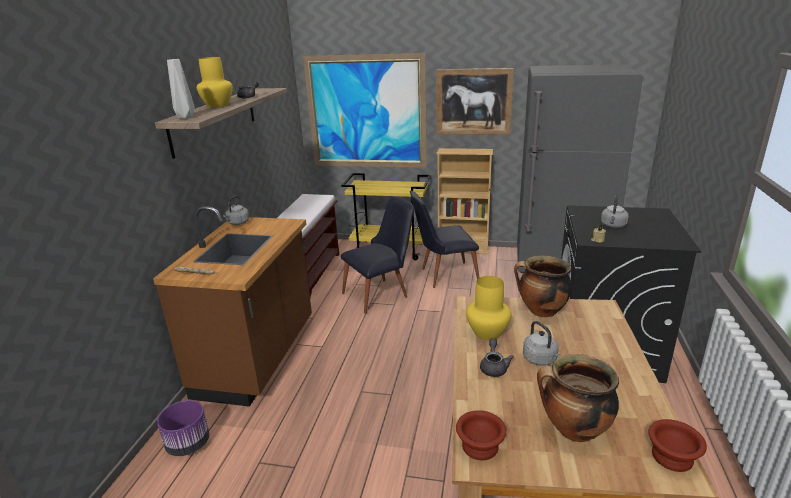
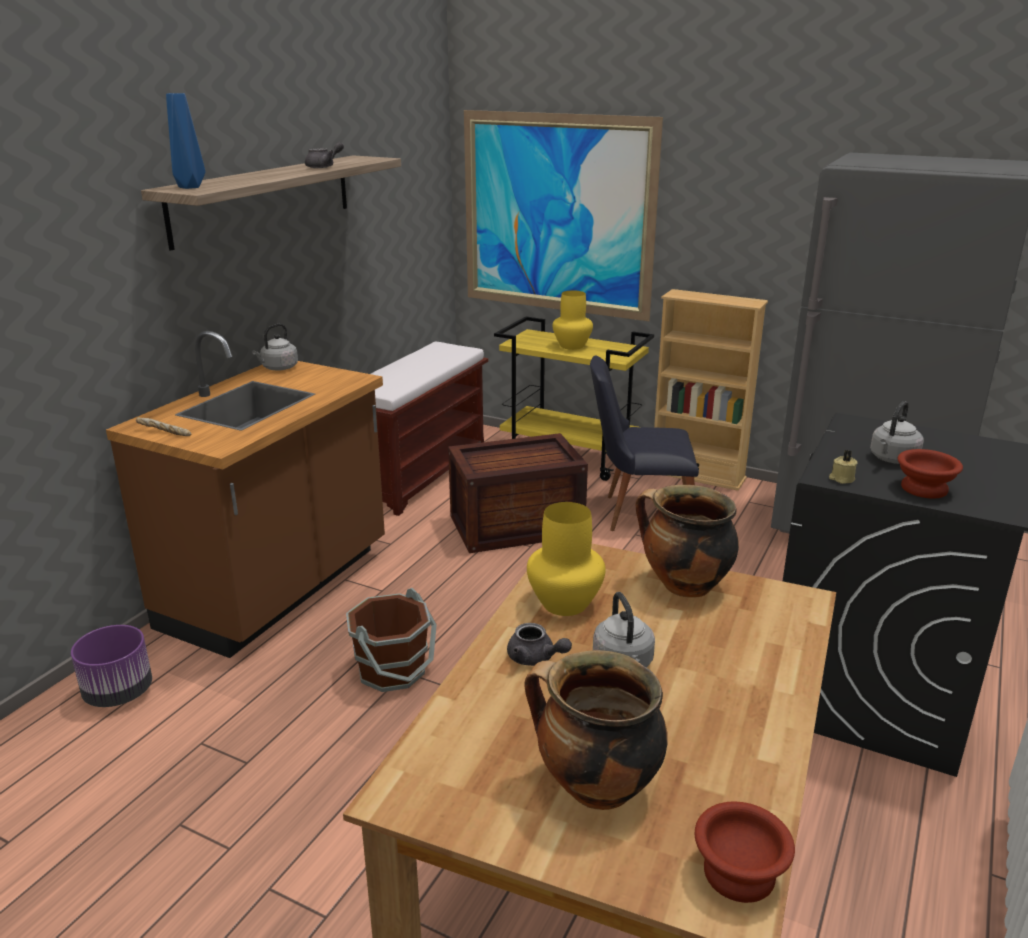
camera: 15 degrees right, 0 degrees up
(184, 118) = (188, 187): grey vase -> blue vase
(217, 105) = (260, 175): yellow vase -> yellow vase (571, 346)
(353, 392) = (393, 670): none -> brown bucket
(381, 294) = (518, 525): black chair -> crate
(473, 102) = (740, 211): picture -> none
(480, 447) = (420, 776): brown bowl -> brown bowl (923, 489)
(494, 367) = (535, 658): grey teapot -> grey teapot turned 105 degrees clockwise

